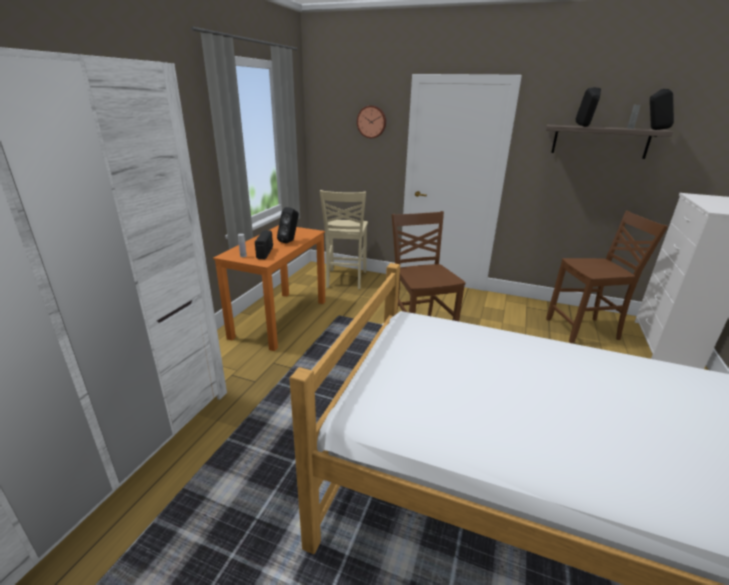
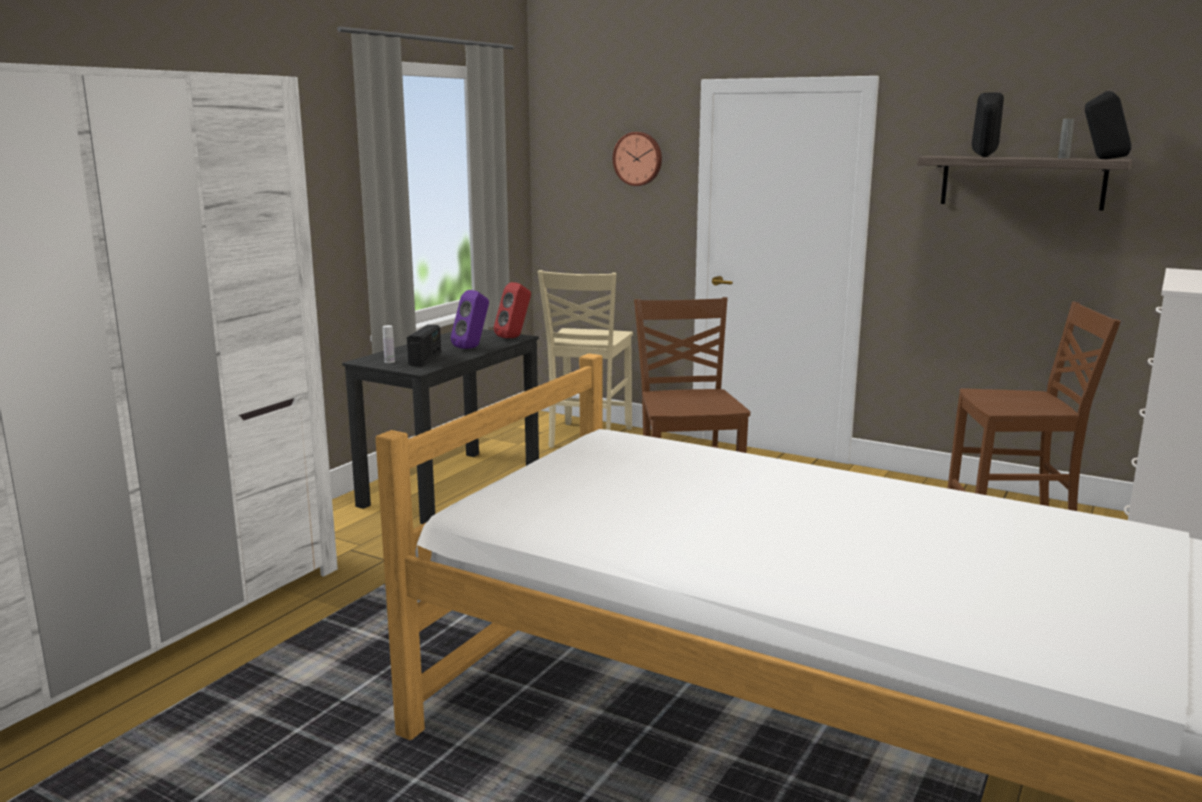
camera: 10 degrees right, 10 degrees down
(280, 318) = (452, 485): orange desk -> black desk
(290, 241) = (472, 347): black speaker -> purple speaker
(311, 232) = (514, 337): none -> red speaker

